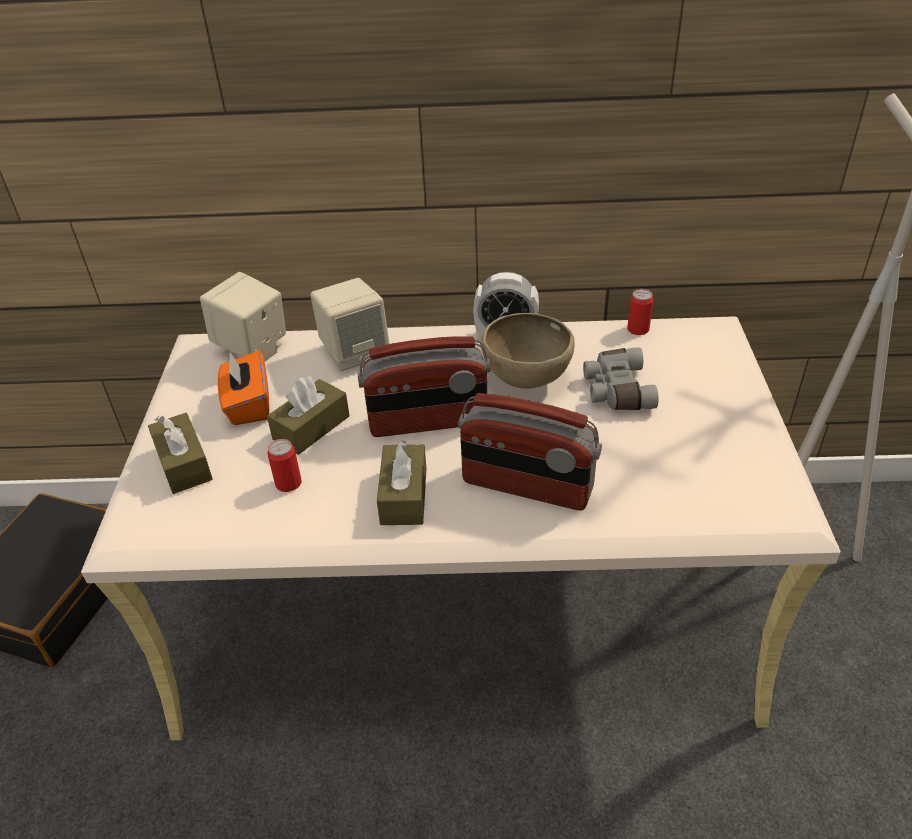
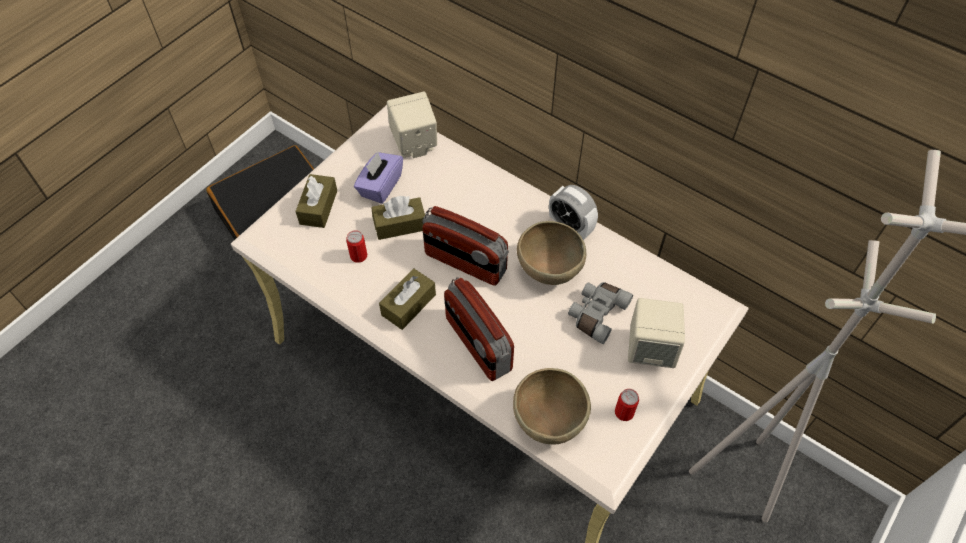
camera: 35 degrees right, 15 degrees up
(248, 405) = (380, 186): orange tissue box -> purple tissue box
(354, 352) = (469, 183): beige speaker -> beige speaker (650, 349)
(638, 329) = (661, 276): can -> can (624, 412)
(683, 510) = (548, 421): none -> brown bowl

